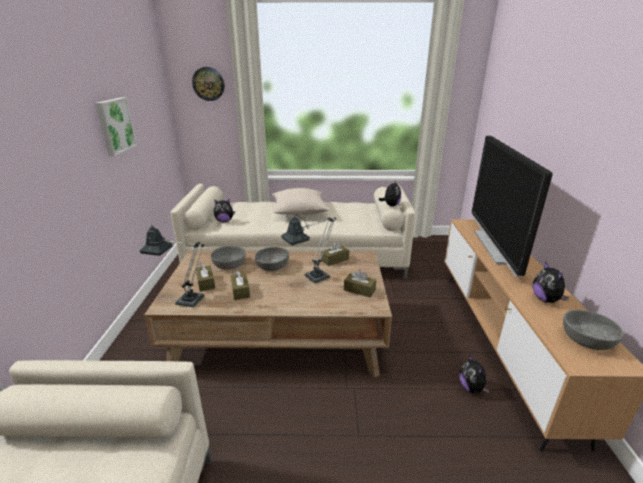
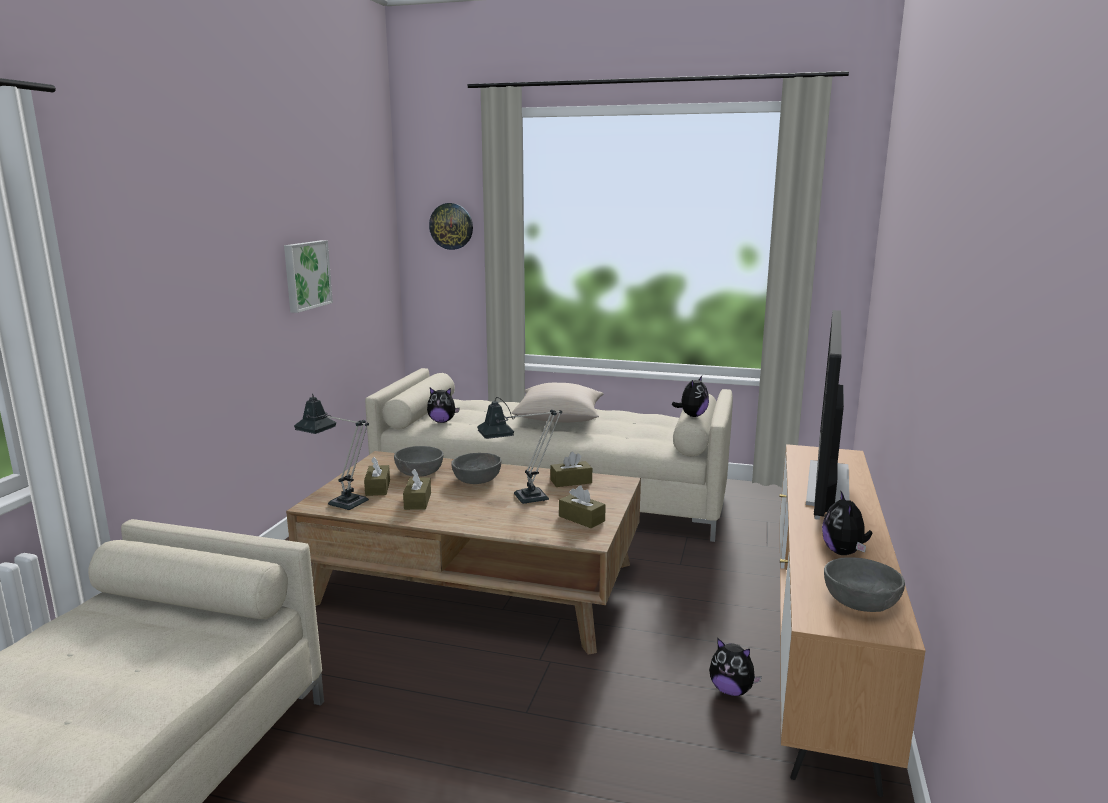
camera: 15 degrees right, 10 degrees down
(471, 388) = (731, 690): plush toy -> plush toy turned 60 degrees counterclockwise

